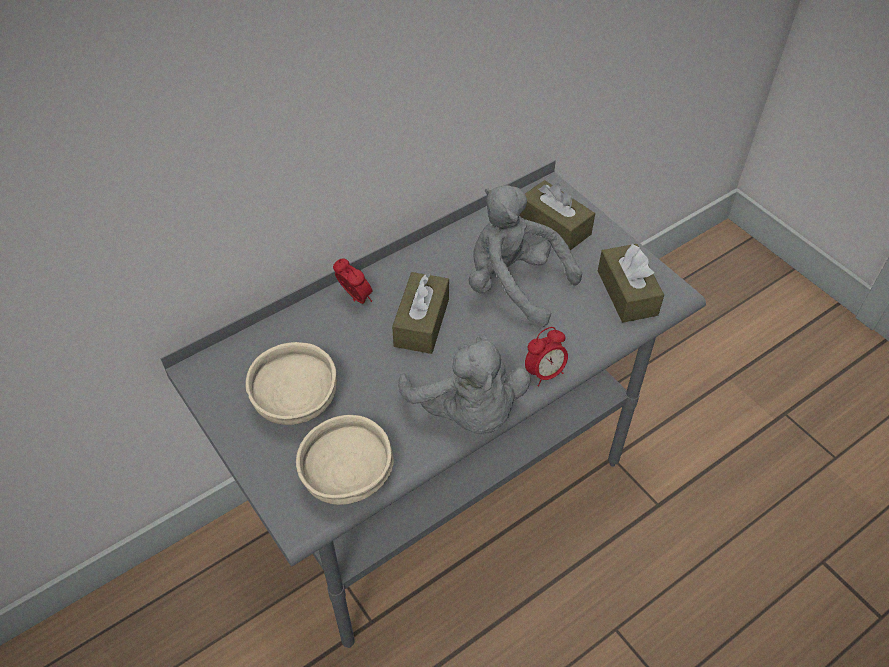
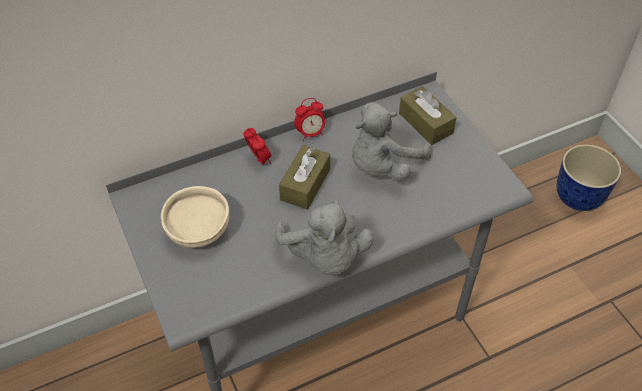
camera: 10 degrees right, 0 degrees up
(346, 476) = (223, 291): beige bowl -> none
(513, 285) = (382, 165): grey plush toy -> grey plush toy turned 90 degrees counterclockwise
(544, 373) = (391, 236): alarm clock -> alarm clock (310, 133)
(627, 293) = (470, 183): brown tissue box -> none
(720, 295) = (577, 197): none -> planter

